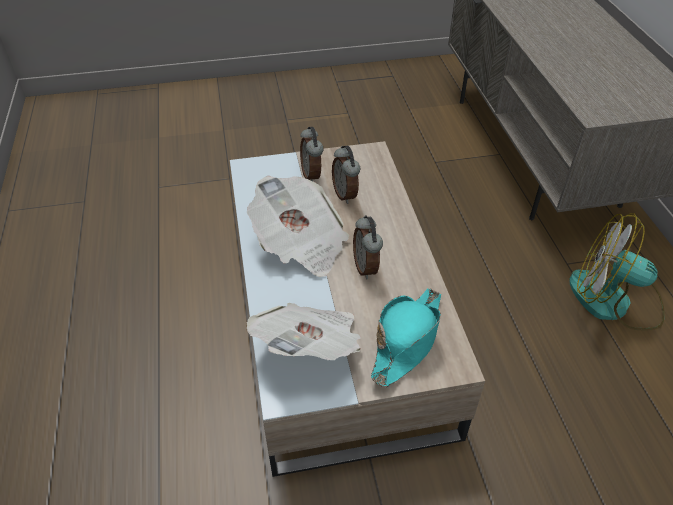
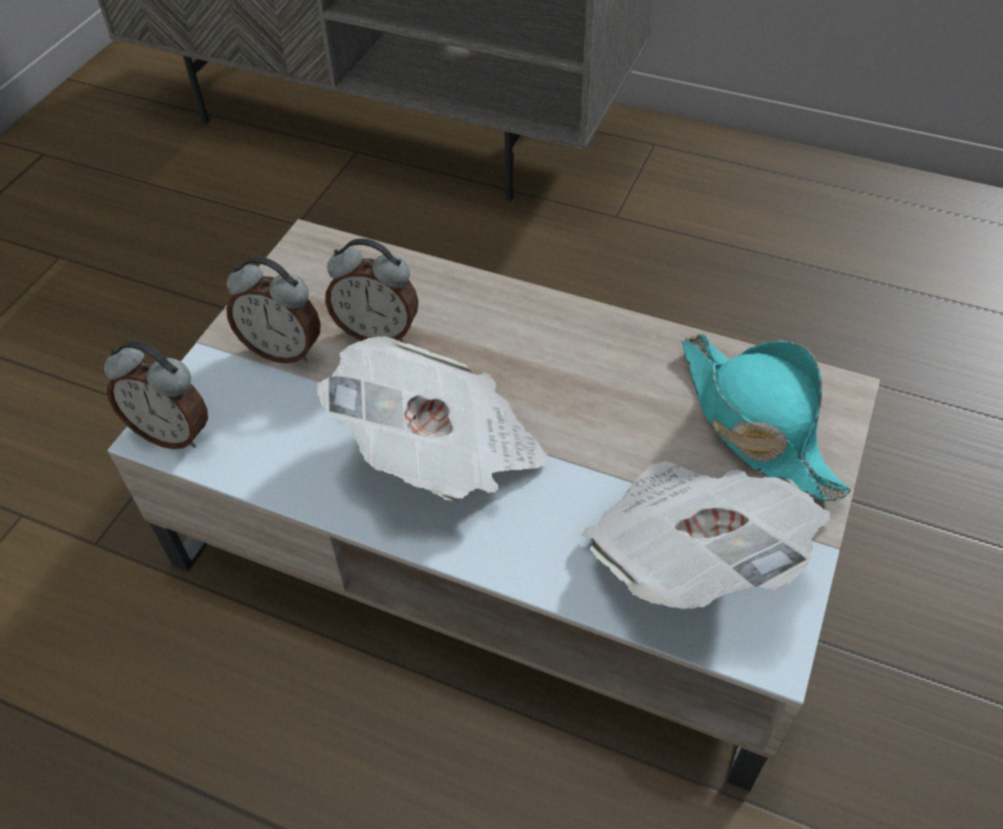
camera: 55 degrees left, 5 degrees up
(366, 267) = (569, 392): alarm clock -> alarm clock (173, 432)
(613, 301) = (708, 215): fan -> none

